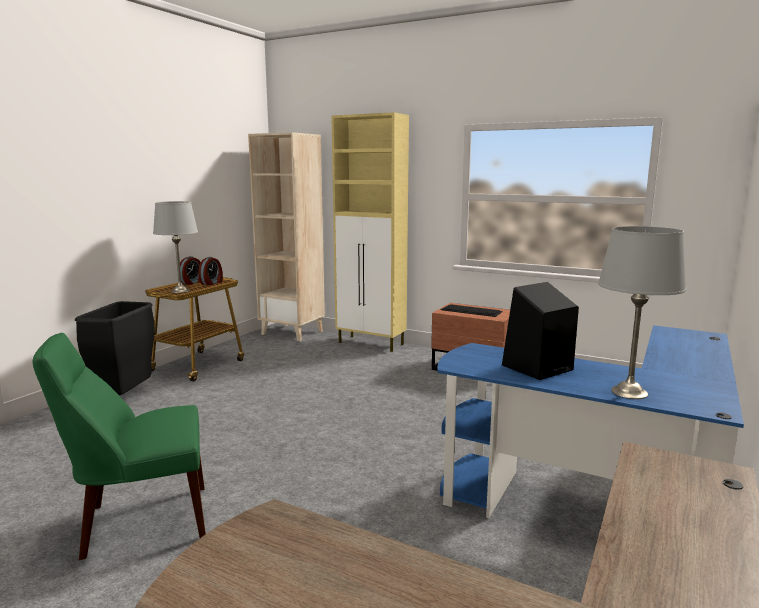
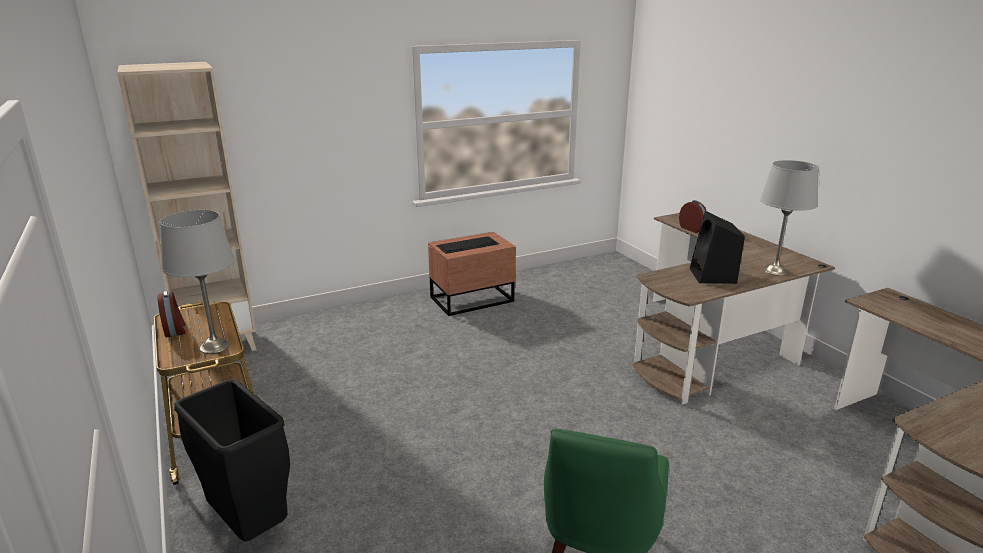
camera: 55 degrees left, 10 degrees up
(212, 283) = (206, 318): alarm clock -> alarm clock (692, 229)
(371, 344) = (337, 316): beige cabinet -> none
(606, 495) = (712, 345): blue desk -> brown desk

